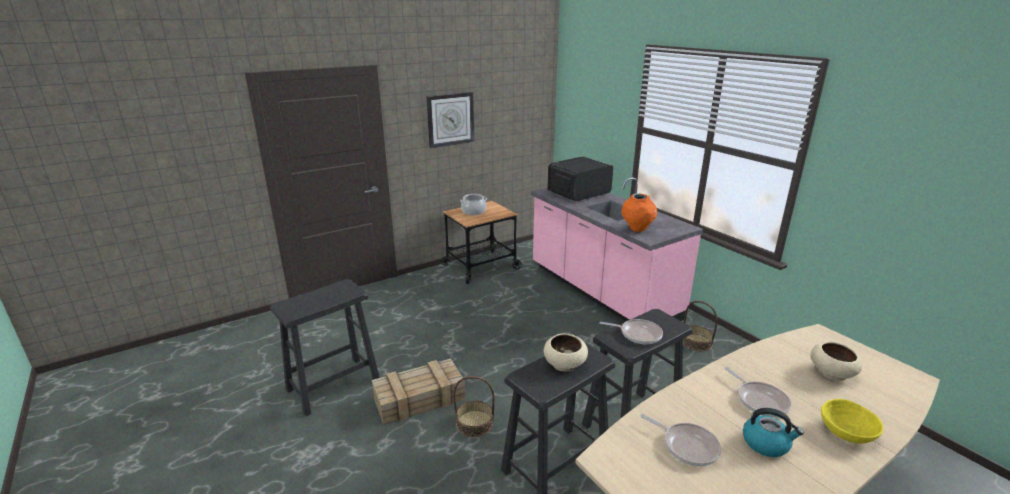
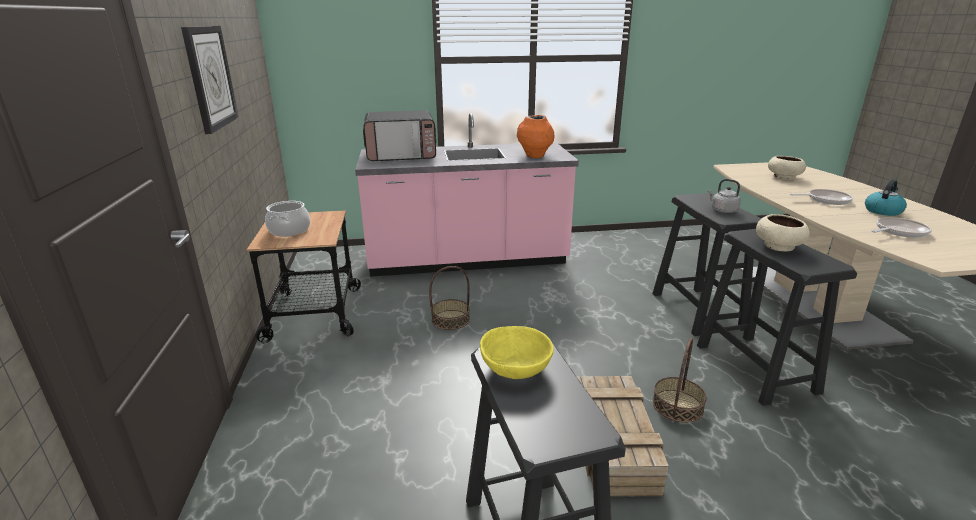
camera: 65 degrees left, 0 degrees up
(578, 193) = (402, 155): microwave -> microwave turned 90 degrees counterclockwise
(638, 334) = (722, 210): frying pan -> grey kettle
(696, 342) = (590, 248): basket -> basket (450, 319)
(846, 432) = (858, 191): yellow bowl -> yellow bowl (515, 367)

